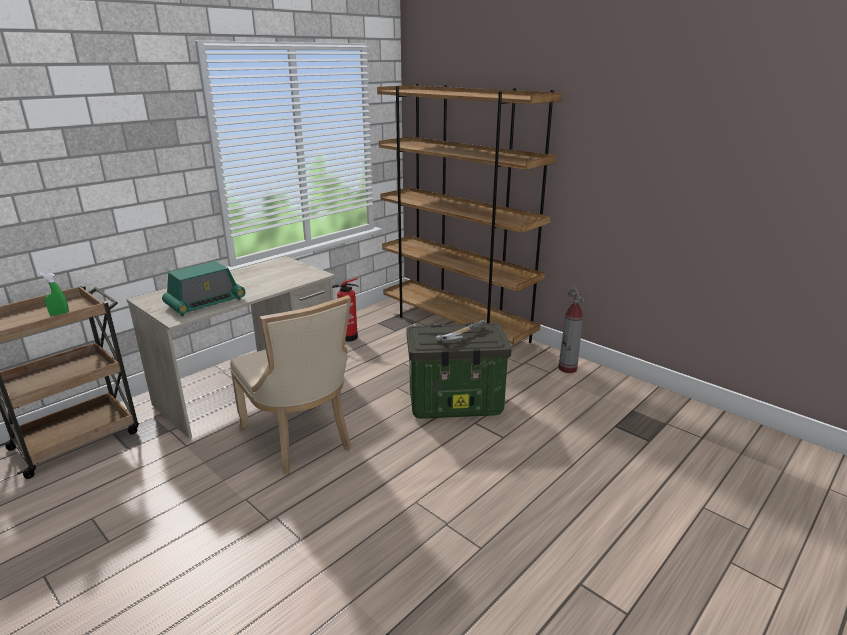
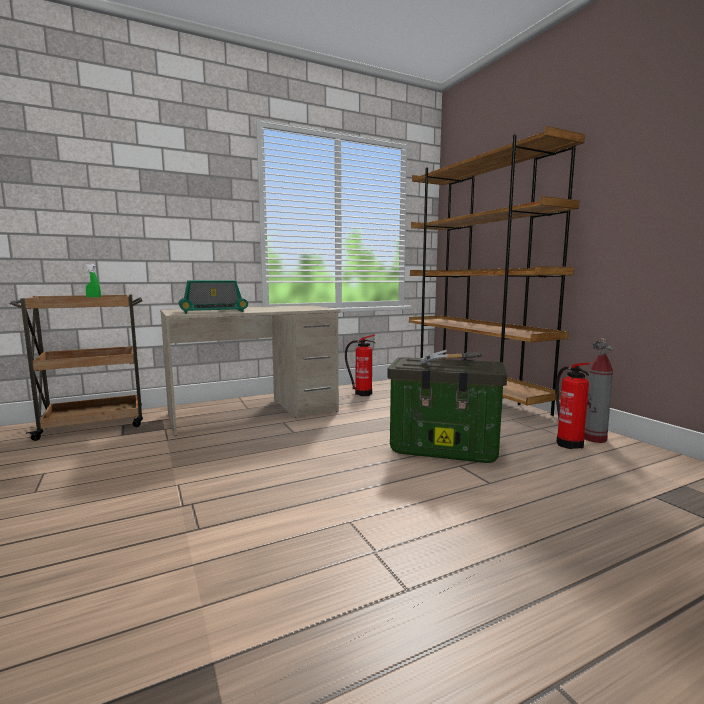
camera: 20 degrees right, 15 degrees down
(300, 439) = (267, 450): beige chair -> none
(549, 378) = (568, 443): none -> fire extinguisher

